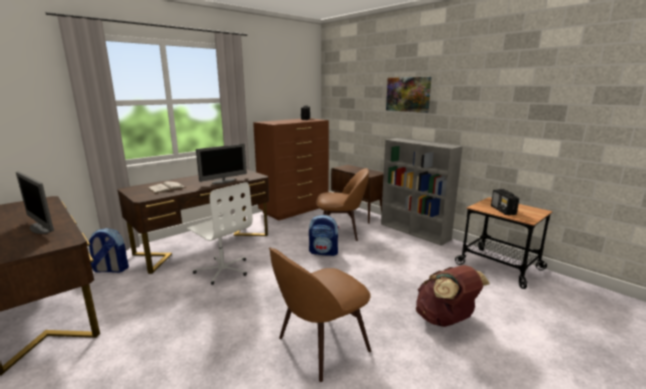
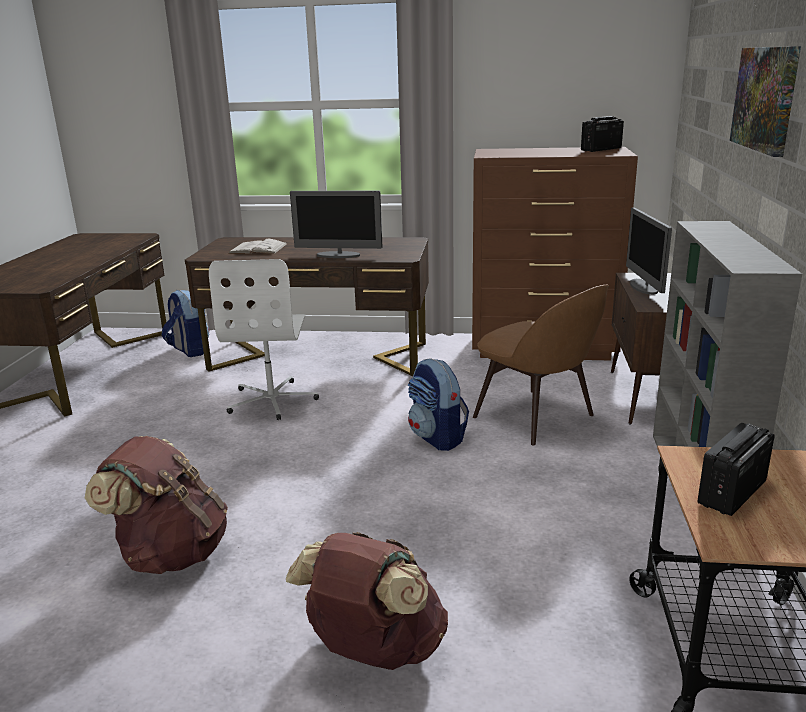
camera: 50 degrees right, 5 degrees up
(42, 228) = (61, 268): monitor -> monitor (644, 287)
(320, 346) = (171, 553): brown chair -> brown backpack

